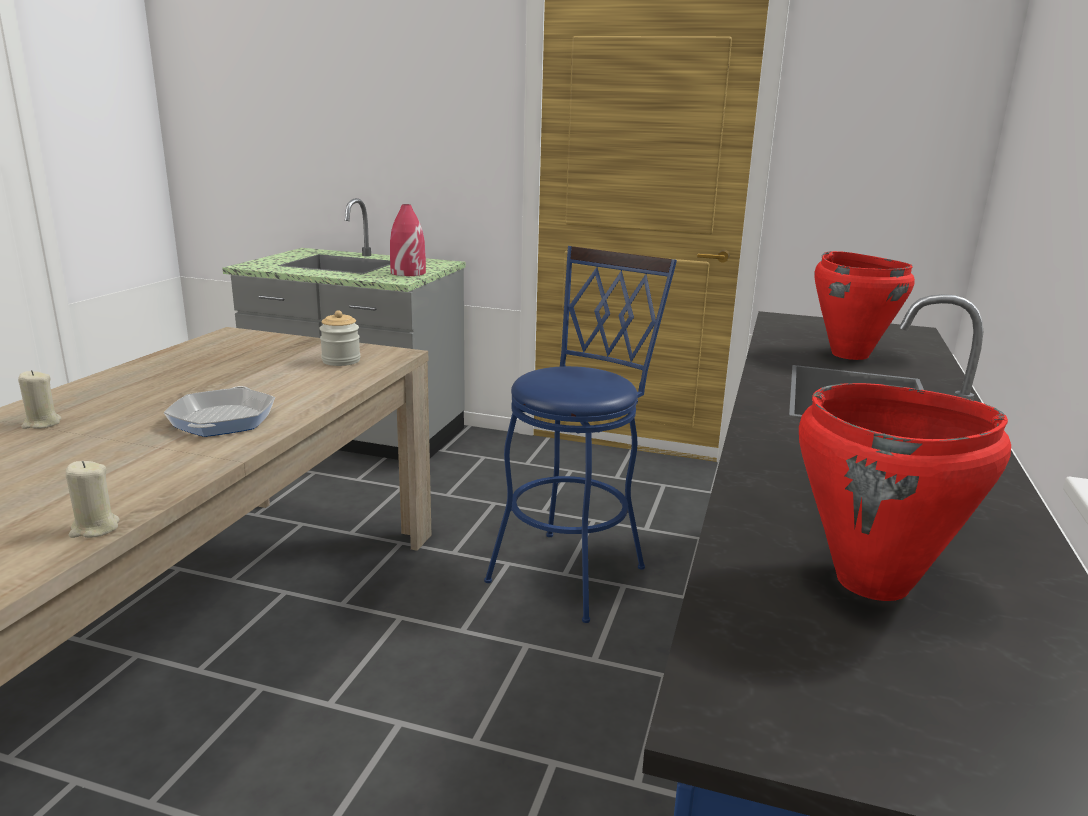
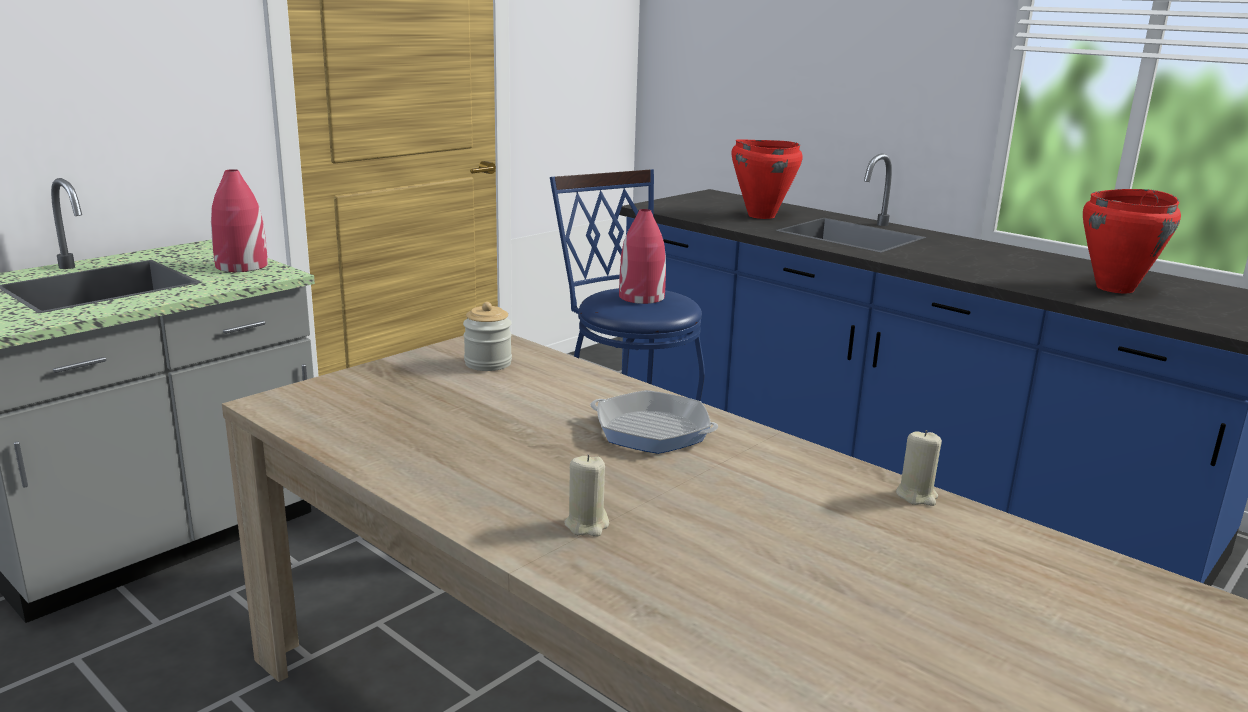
camera: 65 degrees left, 0 degrees up
(576, 377) = (641, 297): none -> red vase

